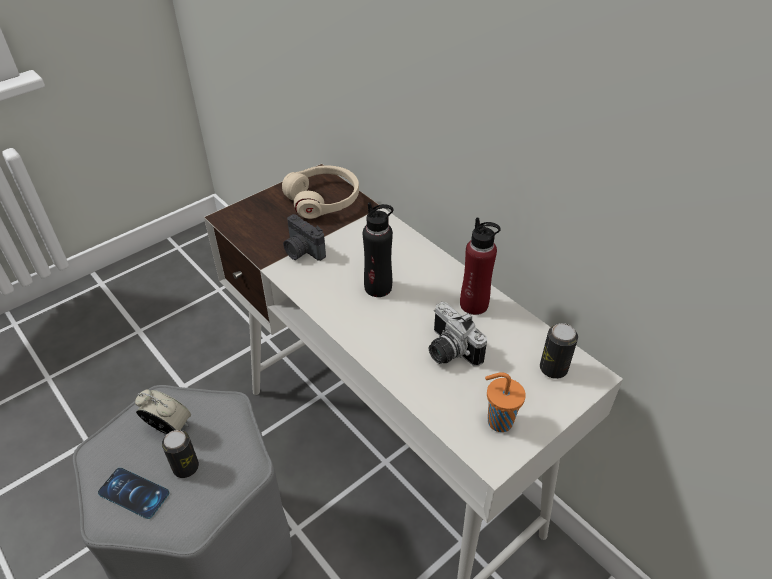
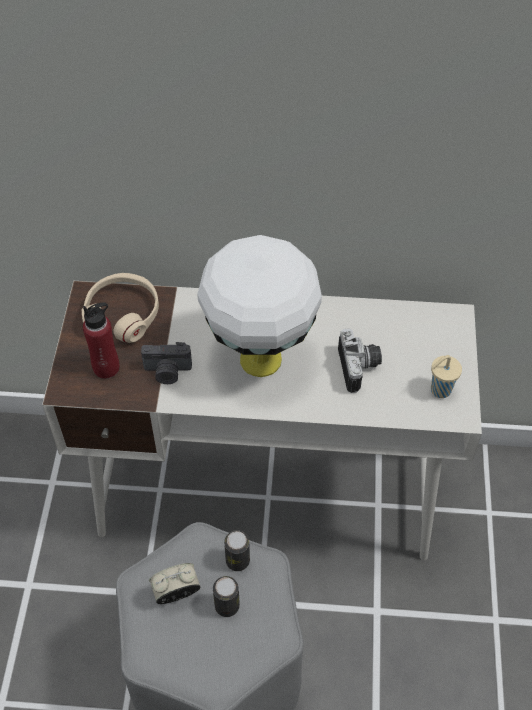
camera: 45 degrees left, 10 degrees up
(134, 493) = (214, 654): phone -> none
(378, 287) = (260, 357): black bottle -> white table lamp
(448, 351) = (360, 368): camera -> camera turned 105 degrees counterclockwise
(474, 304) = (337, 320): red bottle -> red bottle (106, 367)
(498, 421) = (439, 390): orange cup -> beige cup
(553, 369) = (432, 329): can -> can (237, 560)

